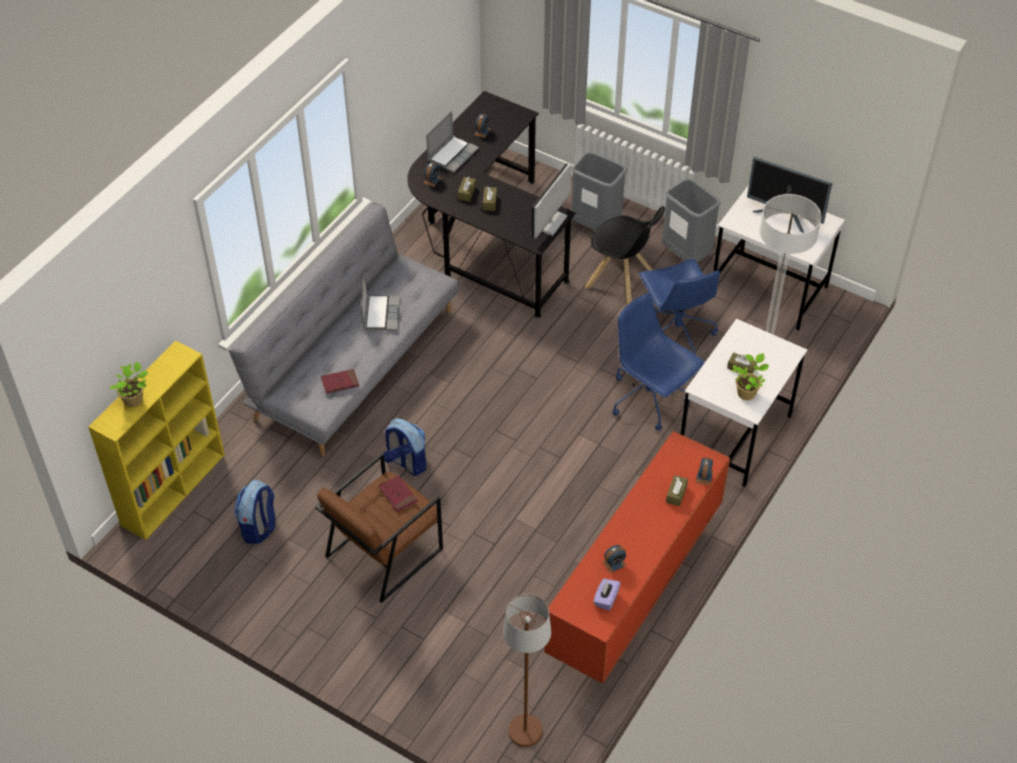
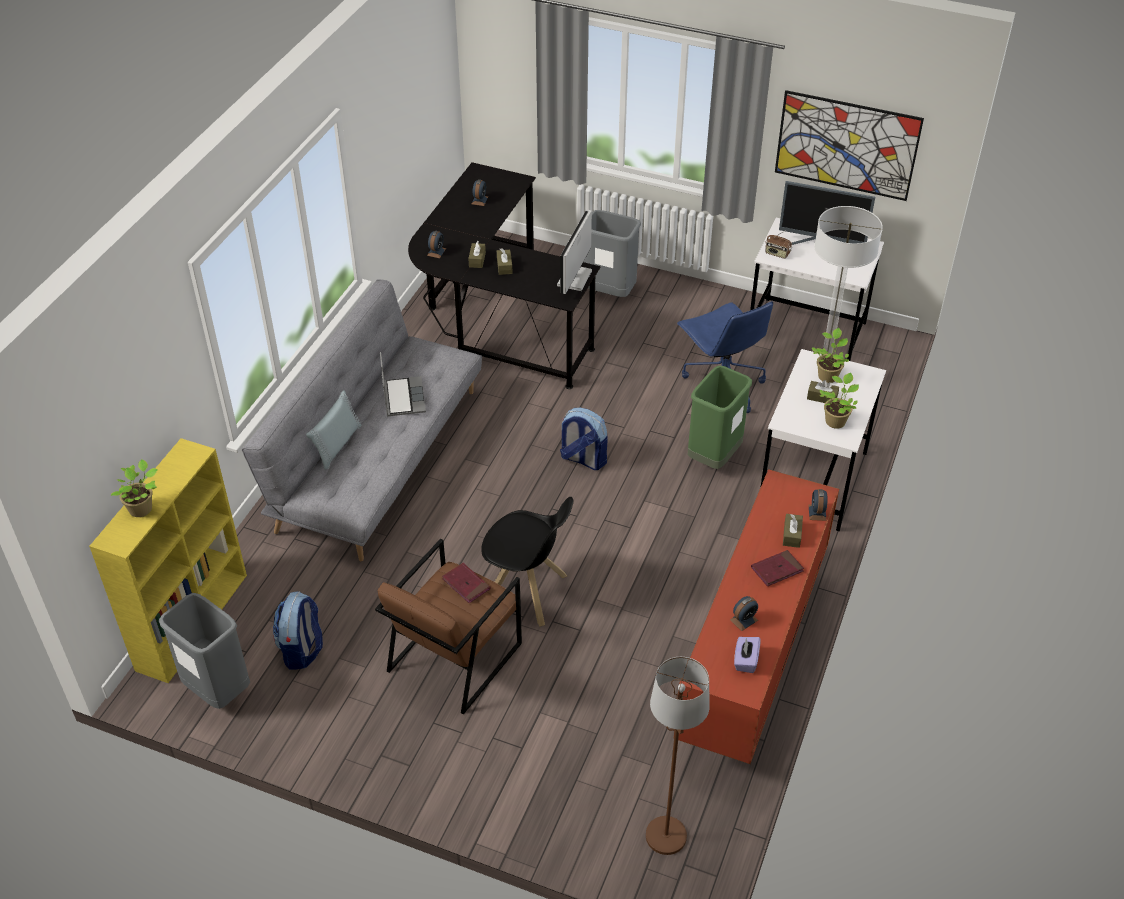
camera: 10 degrees left, 5 degrees down
(316, 351) = (337, 445): none -> blue pillow
(340, 382) = (372, 474): red book -> red book (777, 570)
(406, 462) = (458, 556): backpack -> backpack (583, 459)
(452, 154) = (452, 225): laptop -> none
(621, 280) = (650, 341): black chair -> black chair (527, 592)
(651, 401) = (714, 457): blue office chair -> green trash can
(685, 255) = (710, 309): grey trash can -> grey trash can (217, 690)
(741, 220) = (777, 254): none -> radio
(752, 348) = (828, 375): none -> potted plant
(814, 130) = (846, 145): none -> picture

